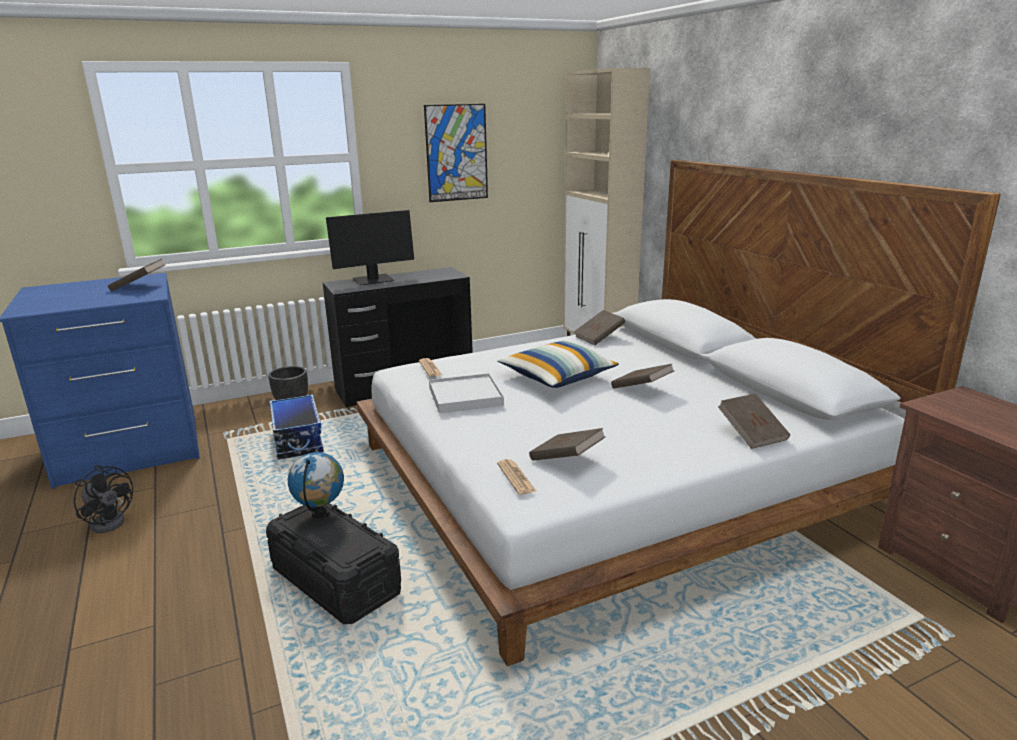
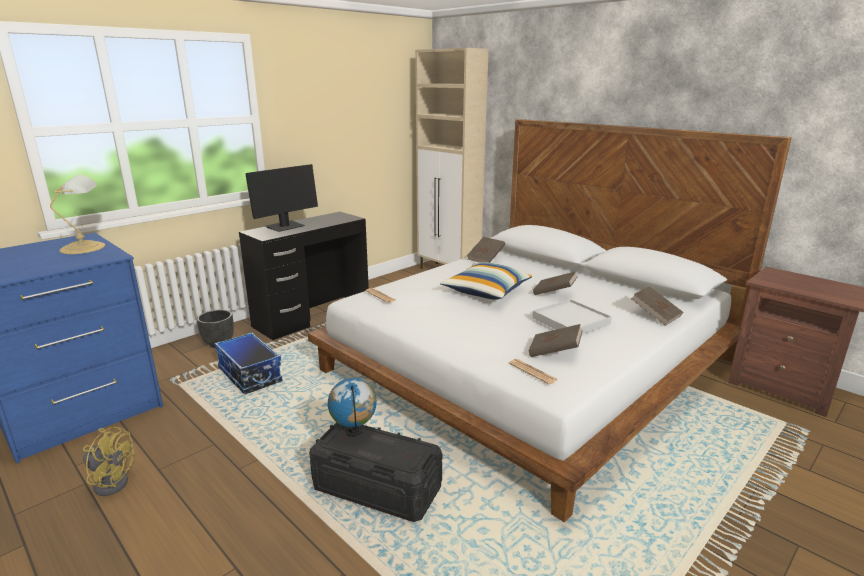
camera: 20 degrees left, 0 degrees up
(110, 521) = (111, 481): black fan -> yellow fan
(139, 287) = (85, 247): brown book -> table lamp
(456, 153) = (336, 115): picture -> none
(465, 397) = (431, 315): white tray -> white tray (571, 321)

